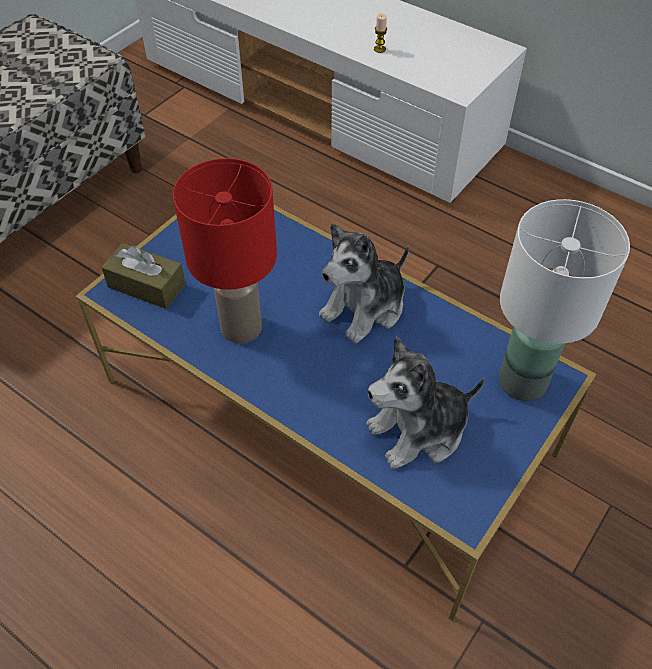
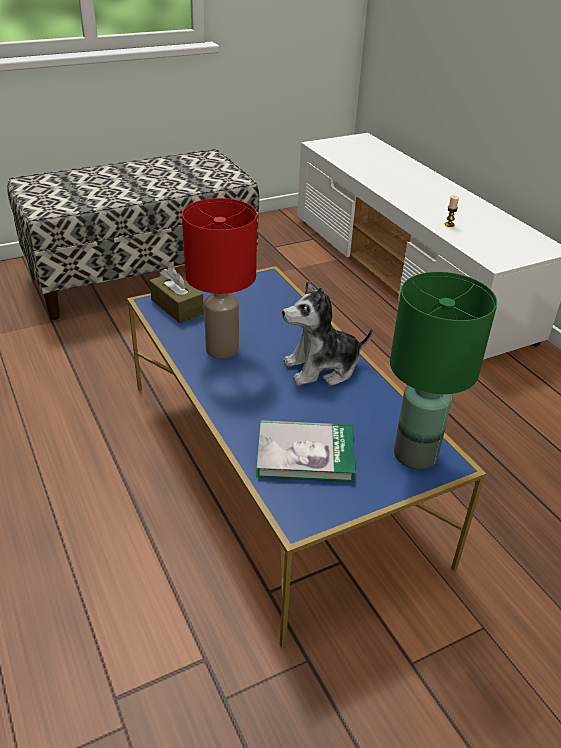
camera: 25 degrees right, 15 degrees down
(419, 430) = (305, 453): plush toy -> book
(523, 381) = (416, 455): white table lamp -> green table lamp

